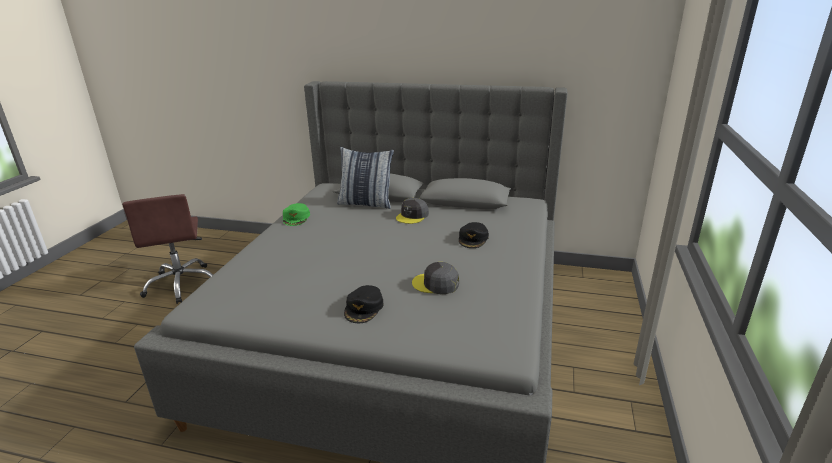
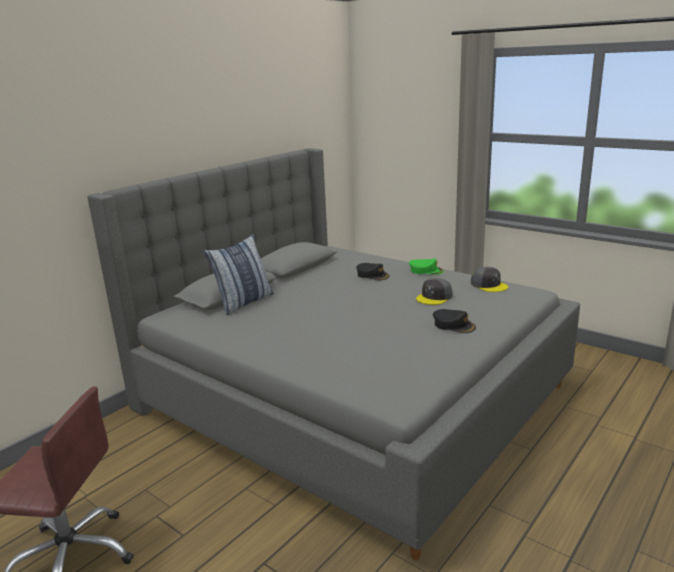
camera: 65 degrees left, 5 degrees down
(296, 218) = (234, 338): green cap -> green cap (426, 270)
(412, 216) = (301, 288): grey cap -> grey cap (489, 285)

